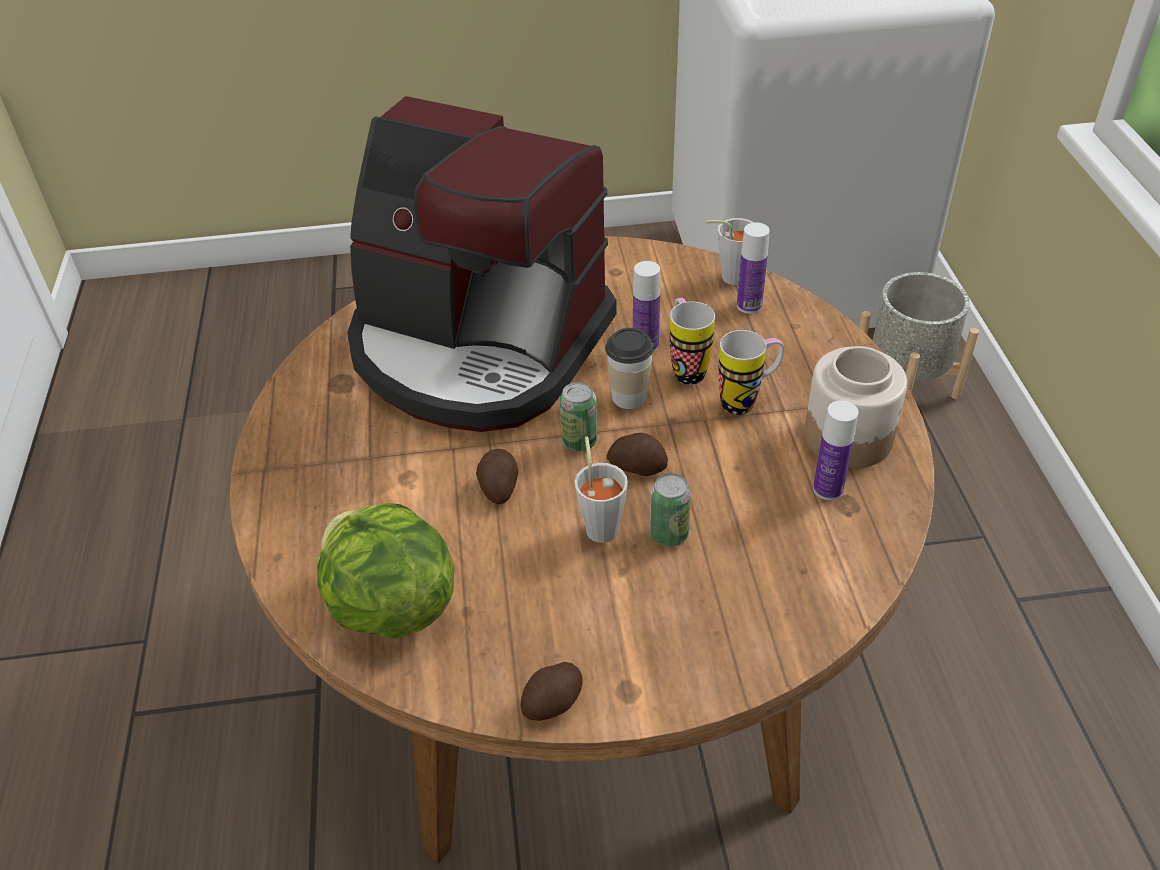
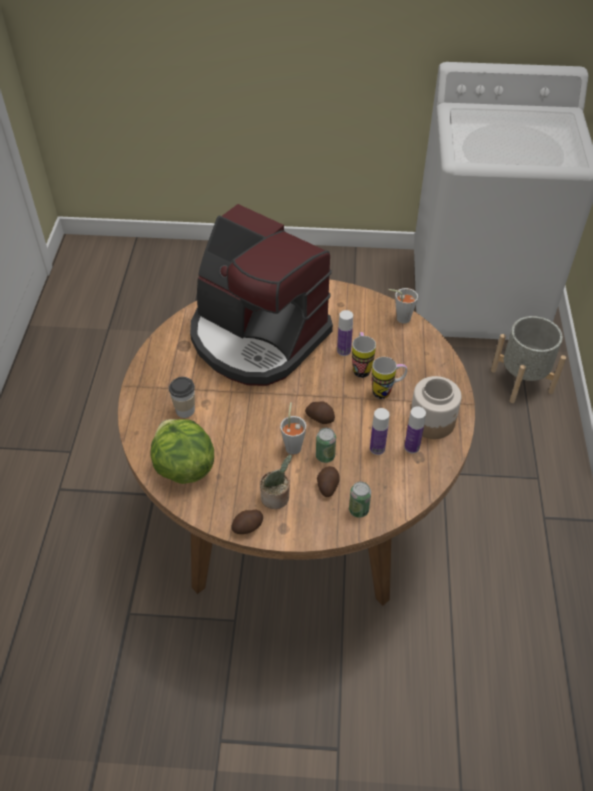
camera: 10 degrees right, 5 degrees up
(498, 486) = (248, 416): potato -> potato (327, 486)
(579, 441) = (295, 399): can -> can (358, 510)
(597, 632) = (277, 498): none -> potted plant
(629, 396) = (327, 379): cup -> cup (185, 410)
(749, 306) = (405, 337): bottle -> bottle (377, 448)

